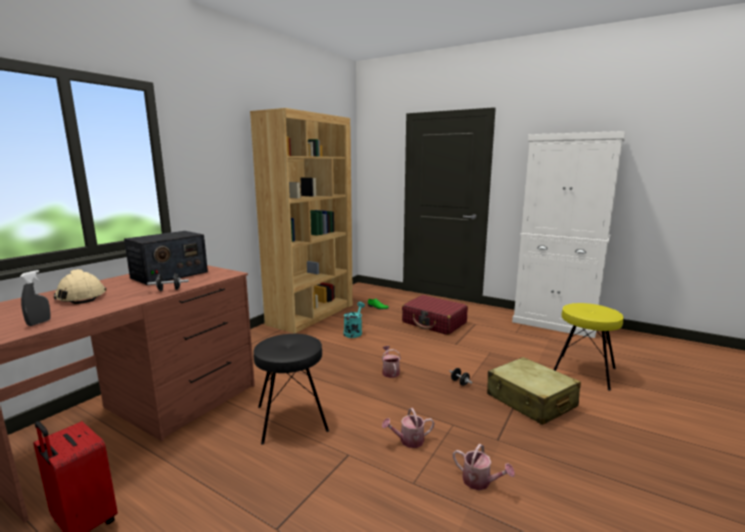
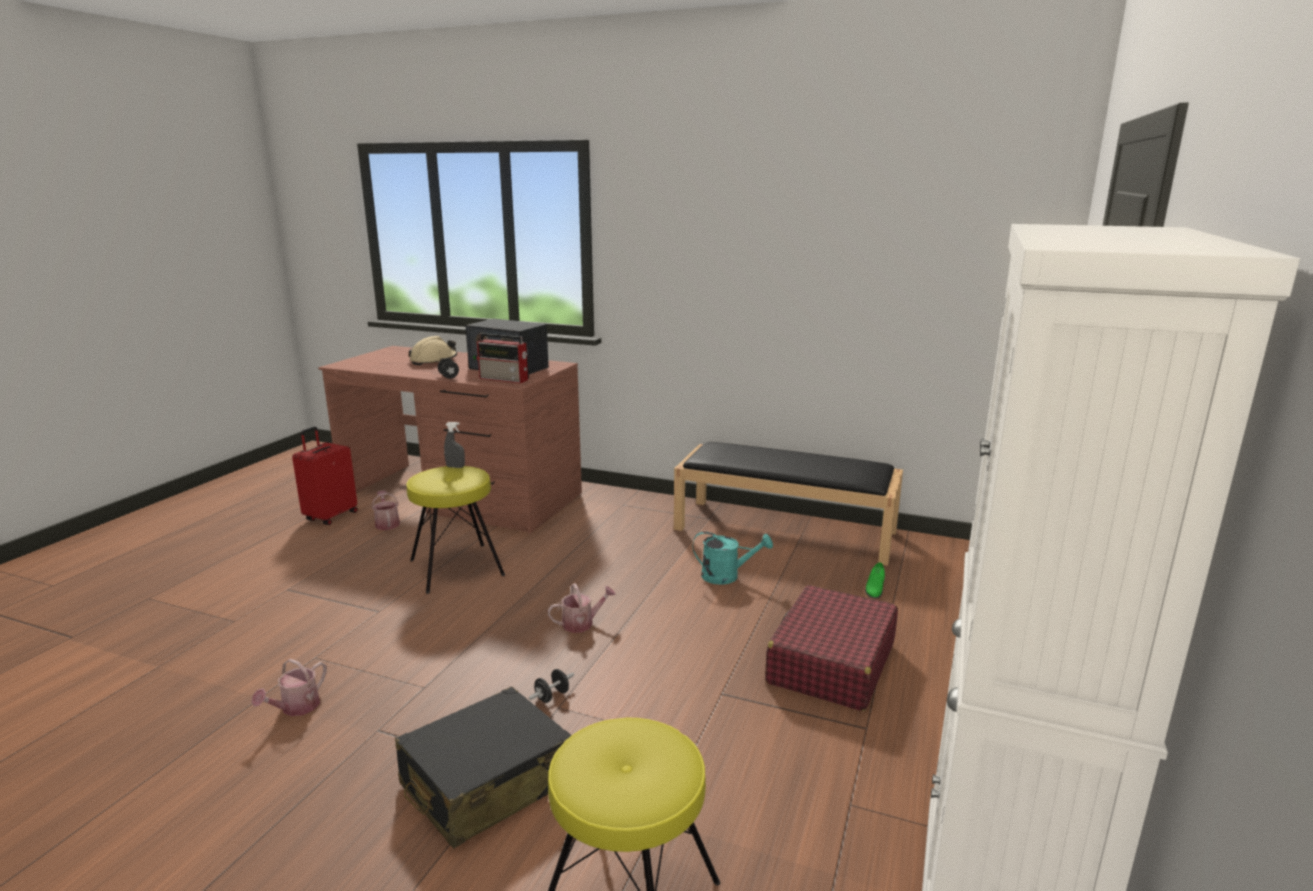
camera: 80 degrees right, 5 degrees up
(39, 322) = (367, 365): grey spray bottle -> grey spray bottle (455, 467)
(208, 275) = (505, 379): none -> radio
(291, 418) = (456, 567): black stool -> yellow stool
(311, 314) = (786, 530): brown bookcase -> black bench
(408, 441) = (394, 650): watering can -> watering can (387, 523)
(531, 401) = (486, 784): beige suitcase -> black suitcase

